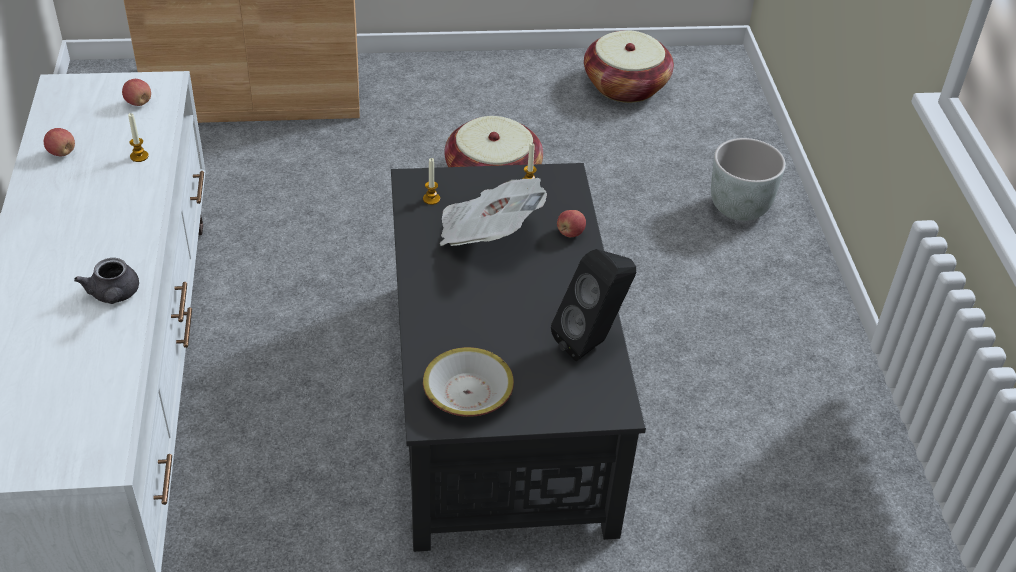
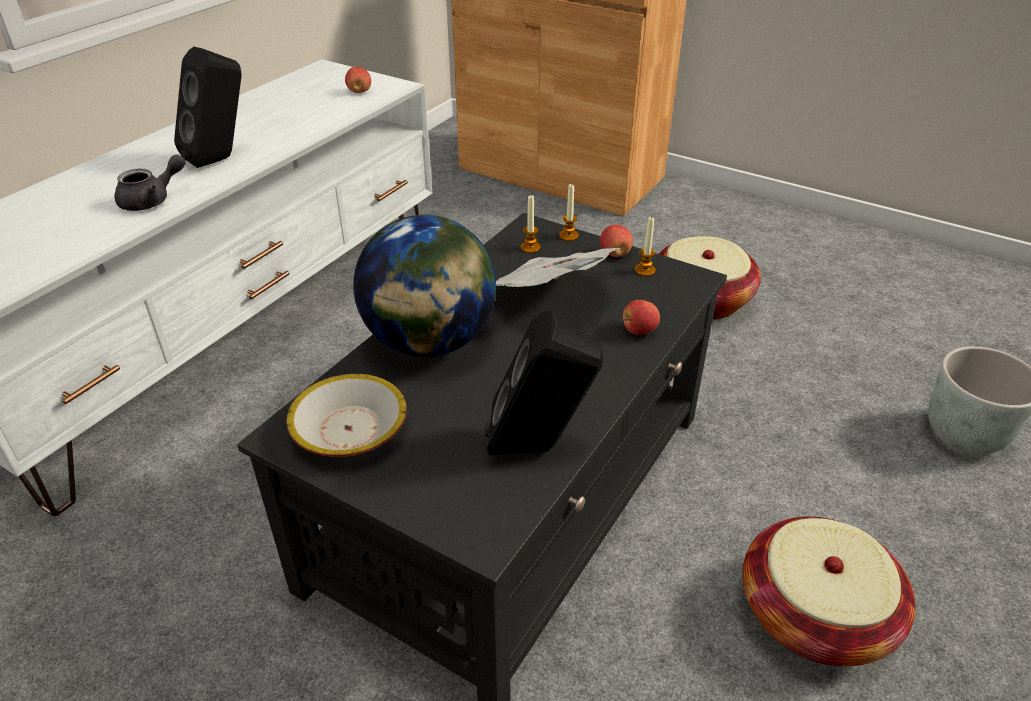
camera: 40 degrees right, 5 degrees down
(62, 153) = (263, 104): apple -> apple (615, 253)
(114, 228) = (222, 159): none -> black speaker
(114, 295) = (152, 200): grey teapot -> grey teapot turned 150 degrees counterclockwise
(139, 156) = (309, 122): candle -> candle (568, 236)
(447, 307) = (430, 342): none -> globe
(625, 86) = (914, 275): basket -> basket (814, 615)

